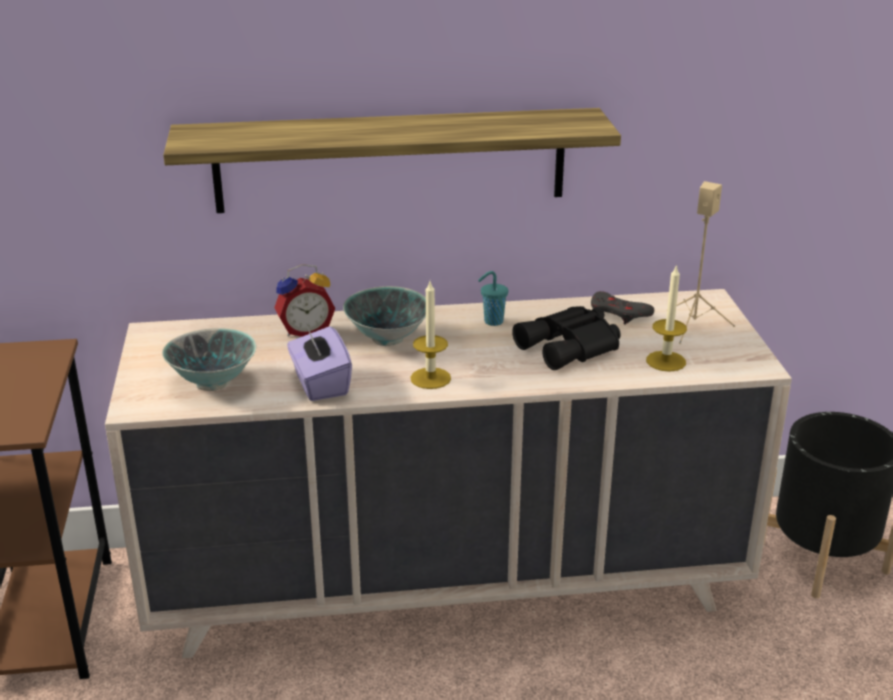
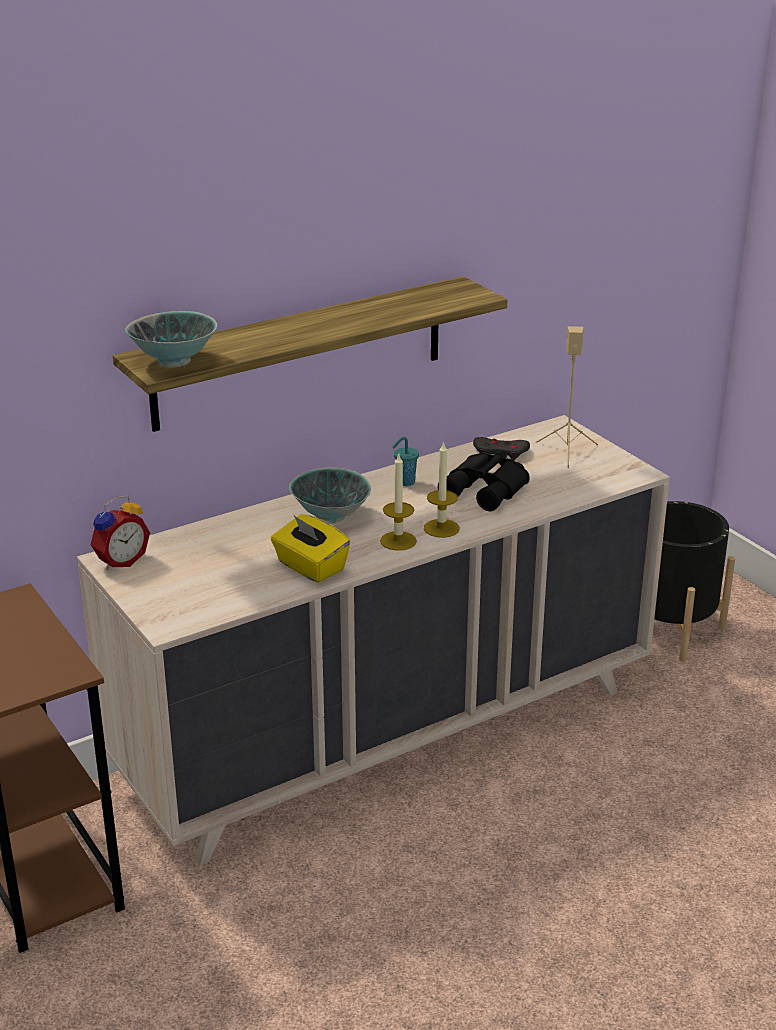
camera: 25 degrees left, 0 degrees up
(213, 383) = (216, 589): bowl -> bowl (174, 362)
(305, 331) = (251, 526): alarm clock -> alarm clock (120, 561)
(320, 384) = (310, 567): purple tissue box -> yellow tissue box
(666, 361) = (569, 484): candle -> candle (441, 528)

